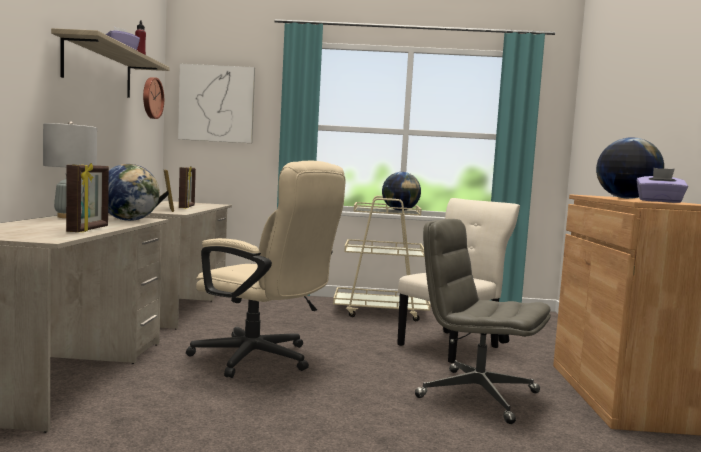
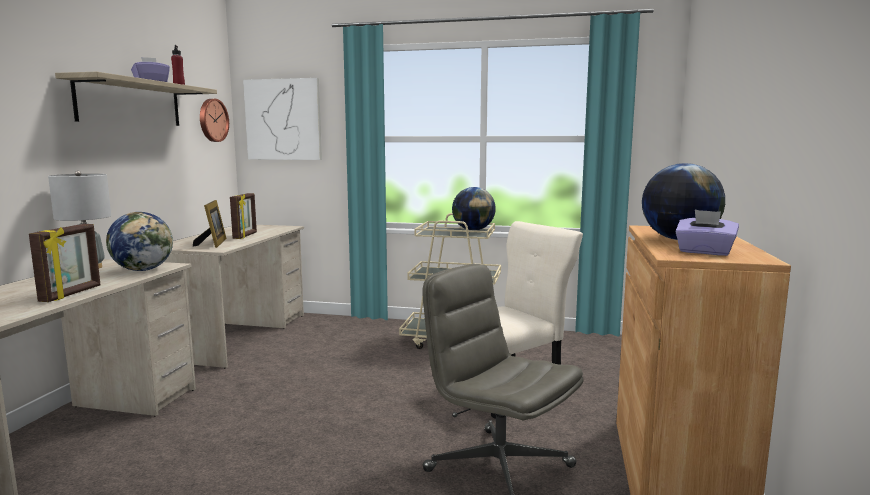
camera: 10 degrees right, 5 degrees up
(262, 359) = (288, 411): beige office chair -> none

